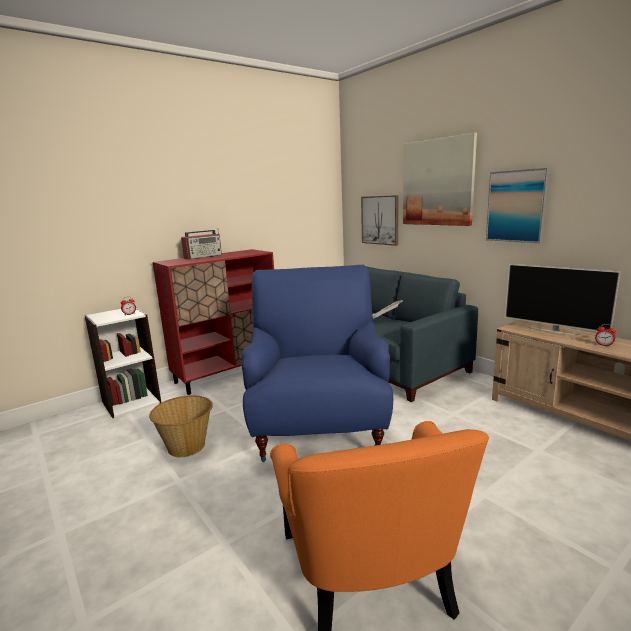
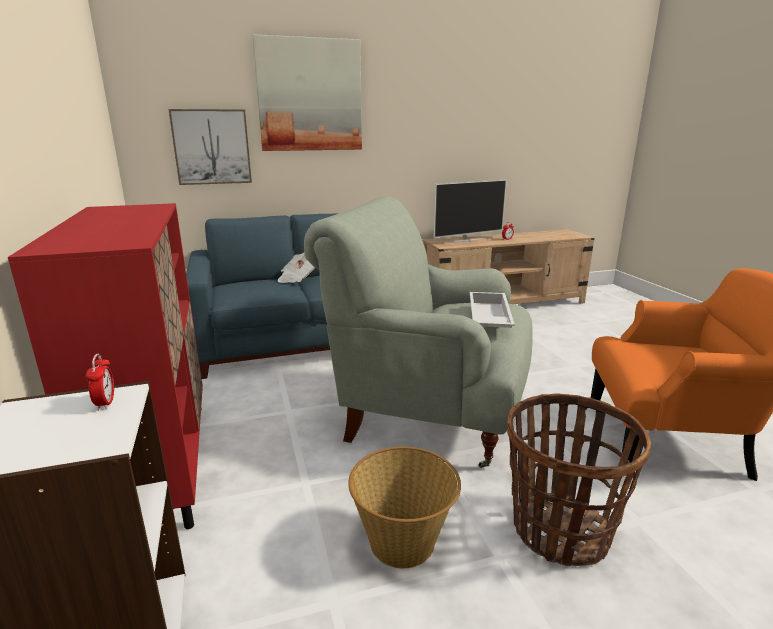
camera: 70 degrees left, 5 degrees up
(204, 257) = (88, 227): radio -> none
(206, 502) = (559, 530): none -> basket
(310, 365) = (487, 318): none -> white tray
(318, 429) = (429, 414): blue armchair -> grey armchair
(516, 206) = (407, 127): picture -> none

